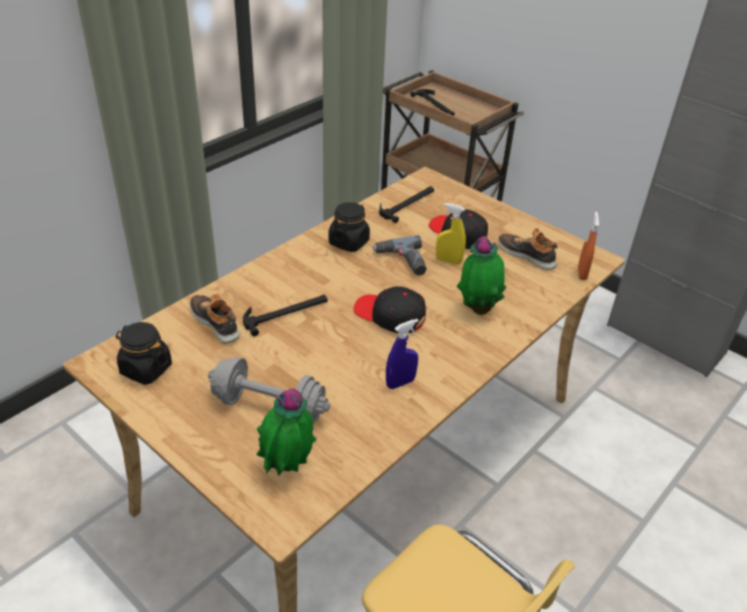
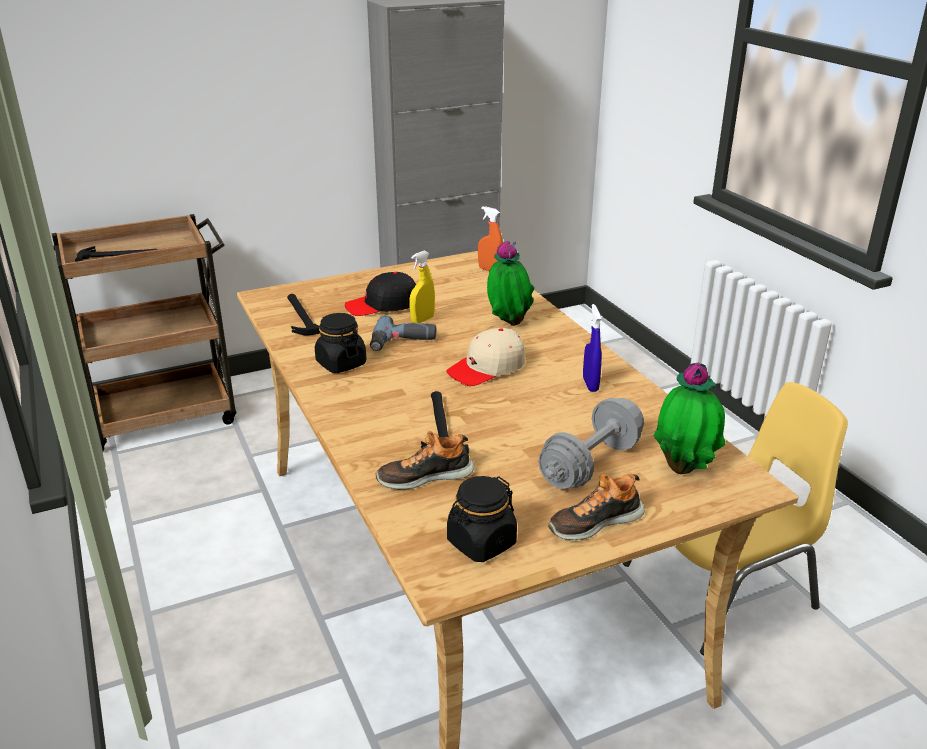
camera: 65 degrees left, 10 degrees down
(390, 315) = (487, 368): black cap -> beige cap
(527, 255) = (445, 284): shoe -> shoe (594, 522)

